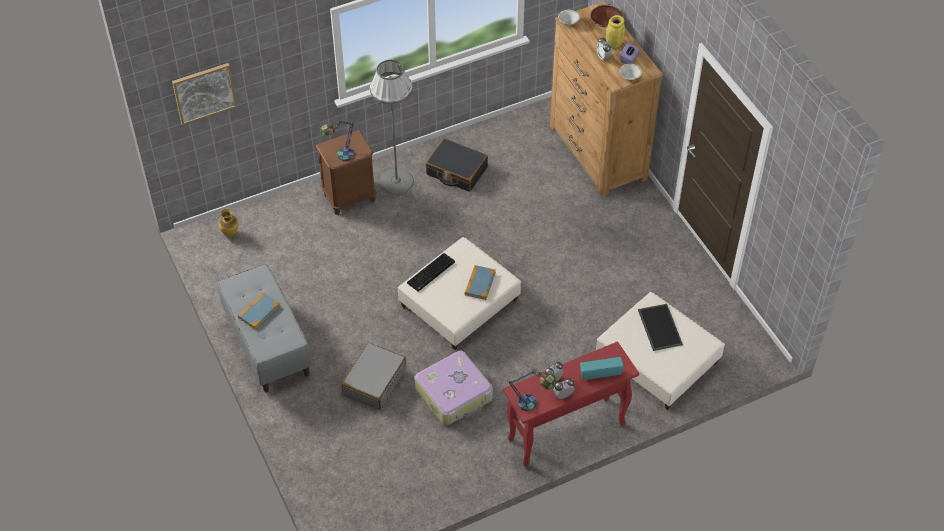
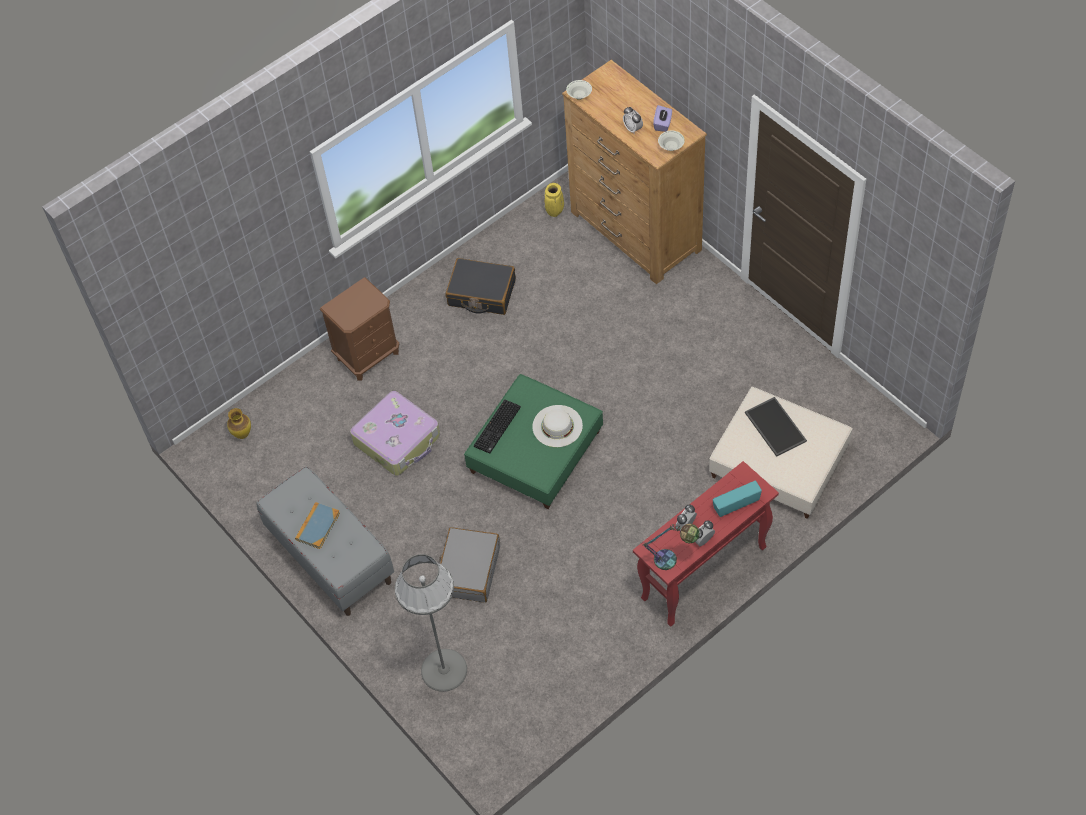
camera: 10 degrees left, 5 degrees up
(204, 93) = (185, 286): picture -> none
(341, 156) = (354, 315): table lamp -> none
(396, 181) = (416, 323): grey floor lamp -> grey floor lamp (443, 670)
(454, 394) = (565, 562): suitcase -> suitcase (398, 440)
(459, 303) = (535, 452): beige ottoman -> green ottoman
(480, 283) = (557, 426): book -> white hat
(605, 23) = (622, 86): brown bowl -> none
(614, 45) = (640, 111): yellow vase -> yellow vase (555, 212)

